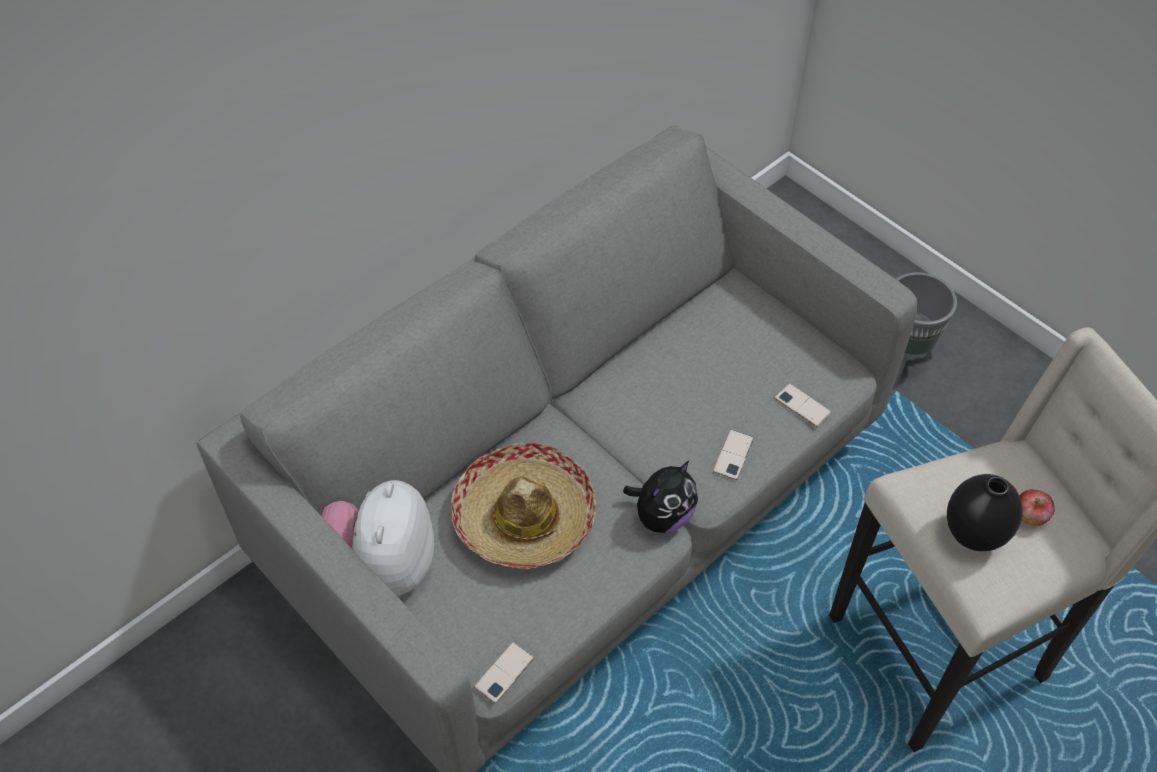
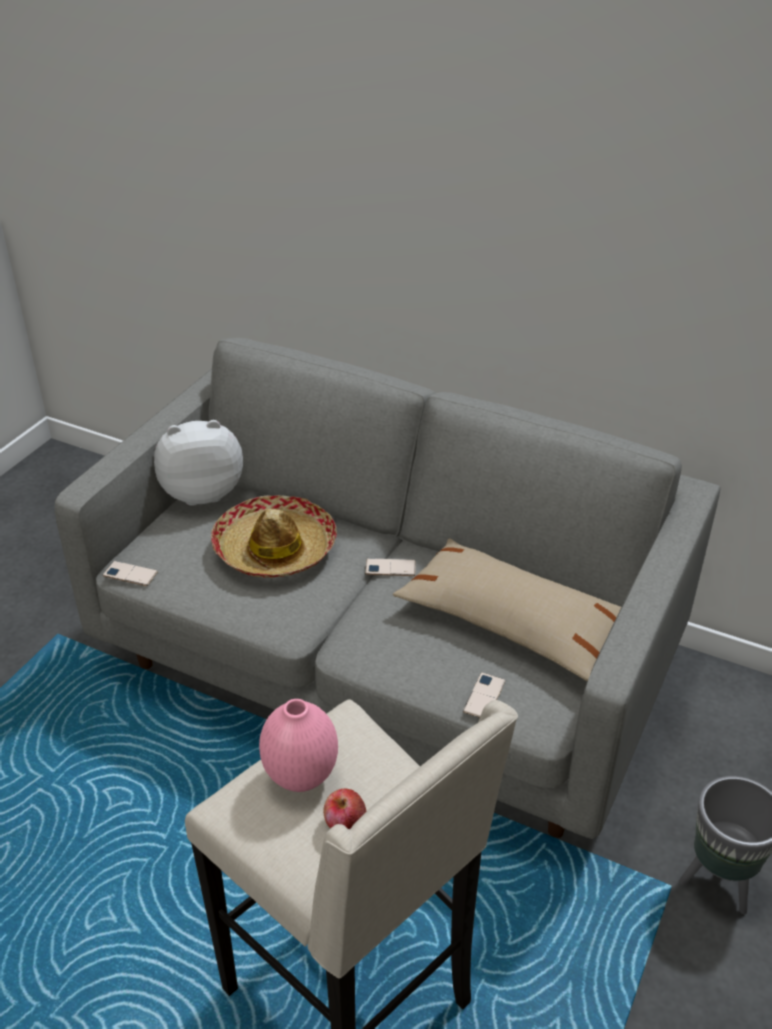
camera: 70 degrees right, 15 degrees down
(662, 515) = (312, 629): plush toy -> none
(716, 352) = (511, 622): none -> beige pillow
(733, 455) = (398, 658): phone -> phone (390, 568)
(972, 534) = (301, 776): black vase -> pink vase

